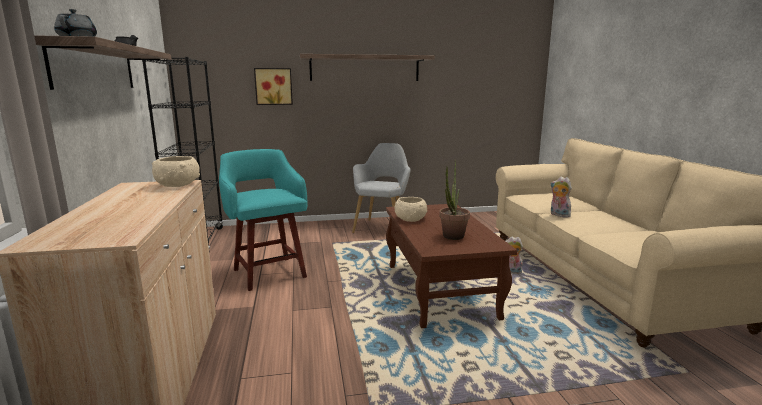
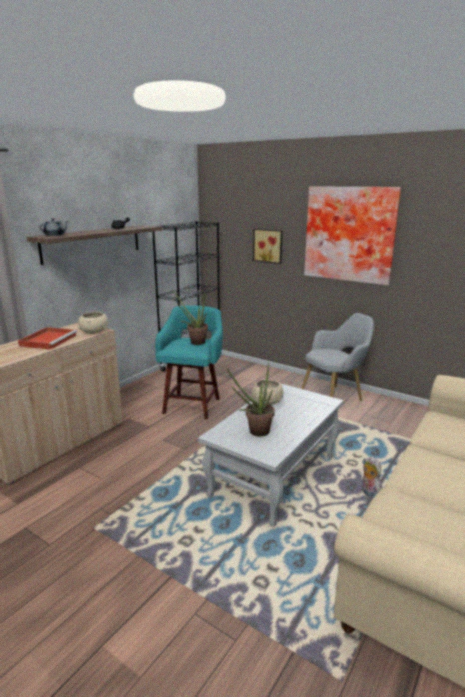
camera: 45 degrees right, 5 degrees up
(133, 202) = (49, 340): none -> red tray
(267, 190) = (194, 342): none -> potted plant
(365, 68) = (350, 234): shelf -> picture
(439, 291) = (273, 476): brown coffee table -> white coffee table
(558, 215) = (422, 454): plush toy -> none

